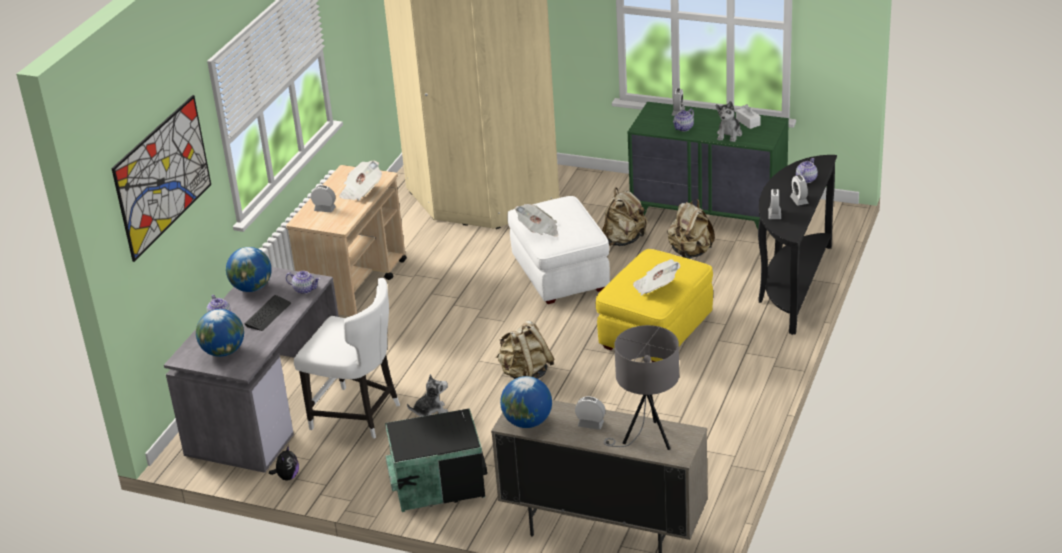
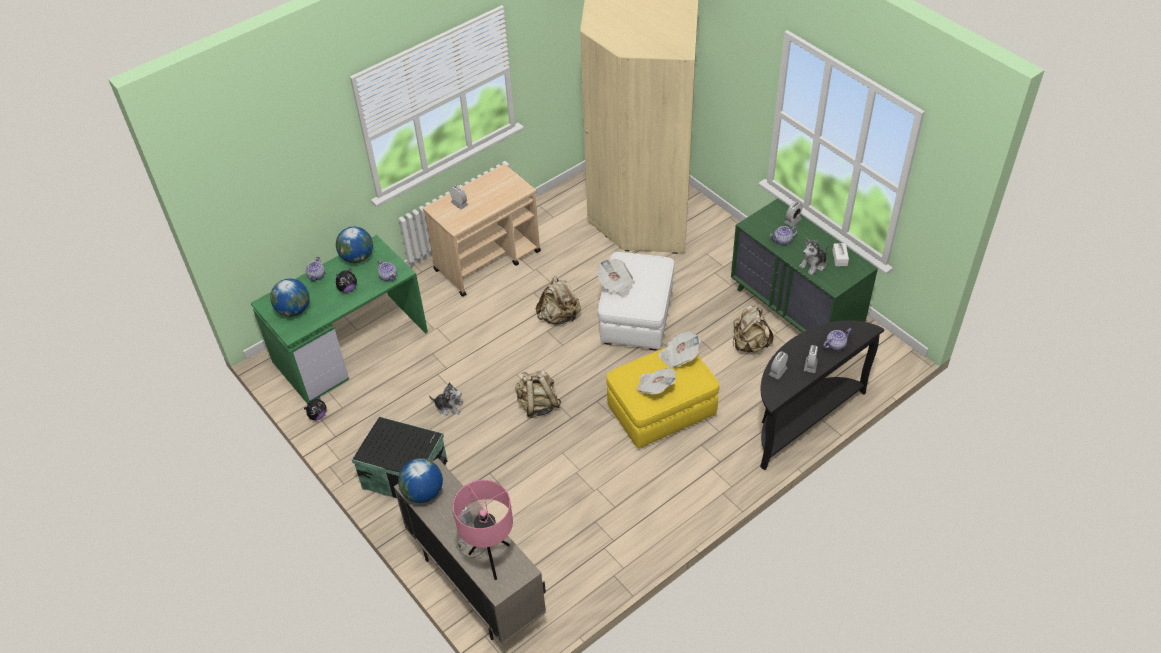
camera: 30 degrees right, 15 degrees up
(163, 176) = (279, 164): picture -> none
(267, 408) = (351, 345): grey desk -> green desk
(268, 314) = (347, 289): keyboard -> plush toy
(358, 415) = (401, 384): white chair -> none
(361, 191) = (497, 197): newspaper -> newspaper (678, 356)
(623, 240) = (708, 307): beige backpack -> beige backpack (559, 317)
(646, 439) = (489, 558): grey table lamp -> pink table lamp

